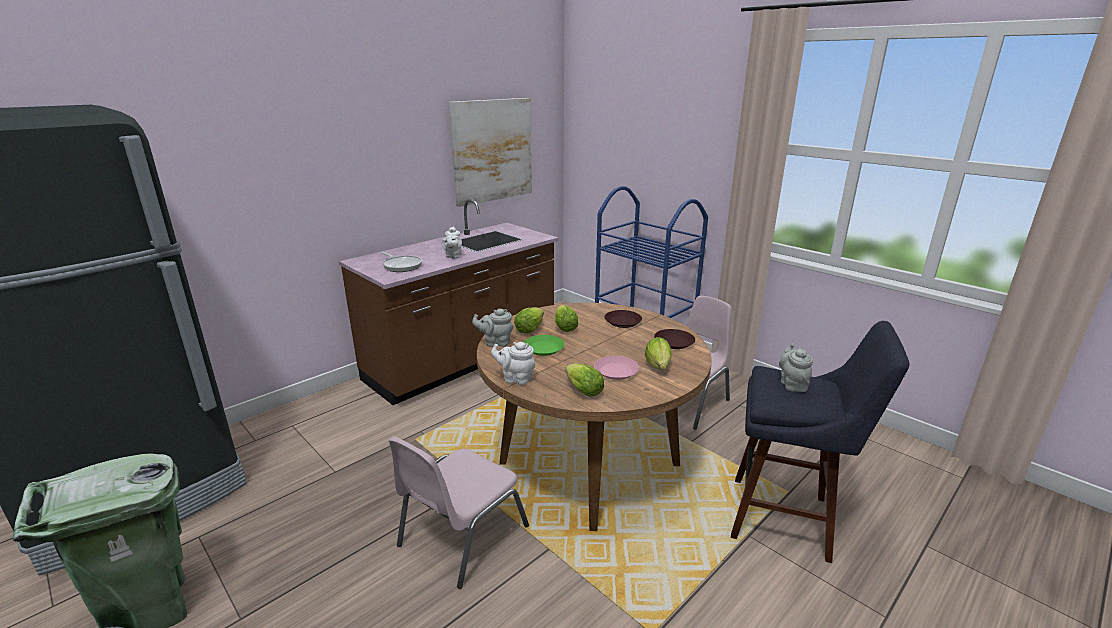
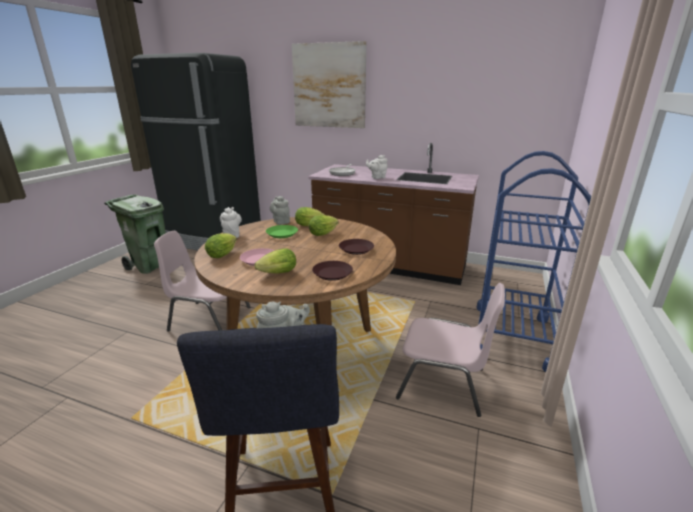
camera: 65 degrees right, 0 degrees up
(492, 150) = (478, 107): picture -> picture (329, 86)

